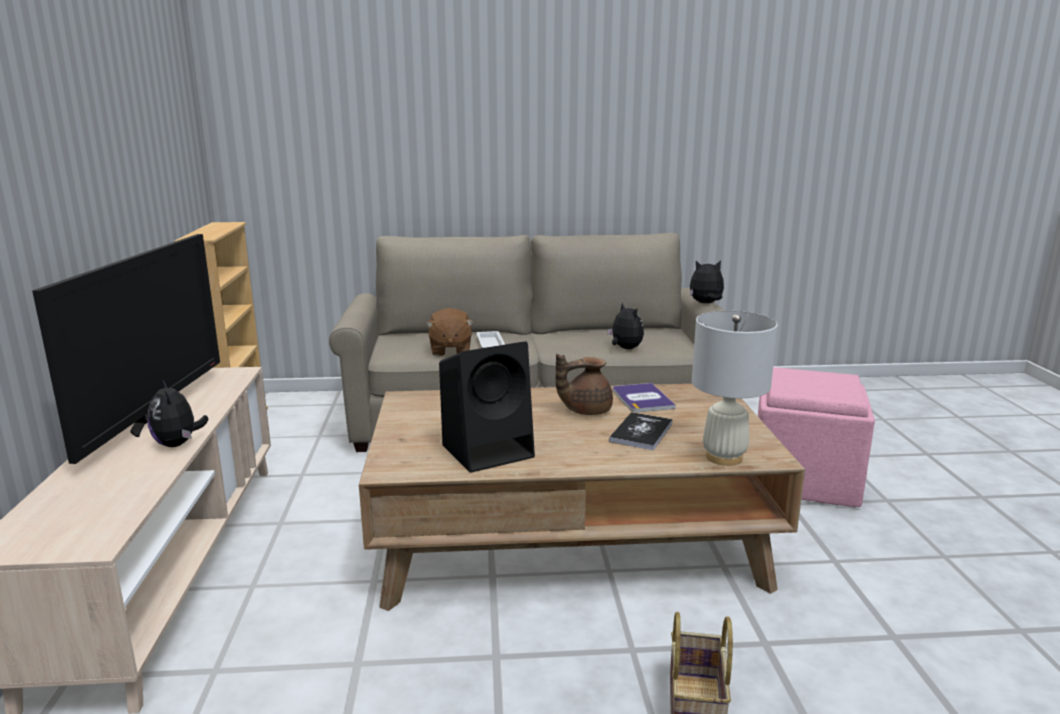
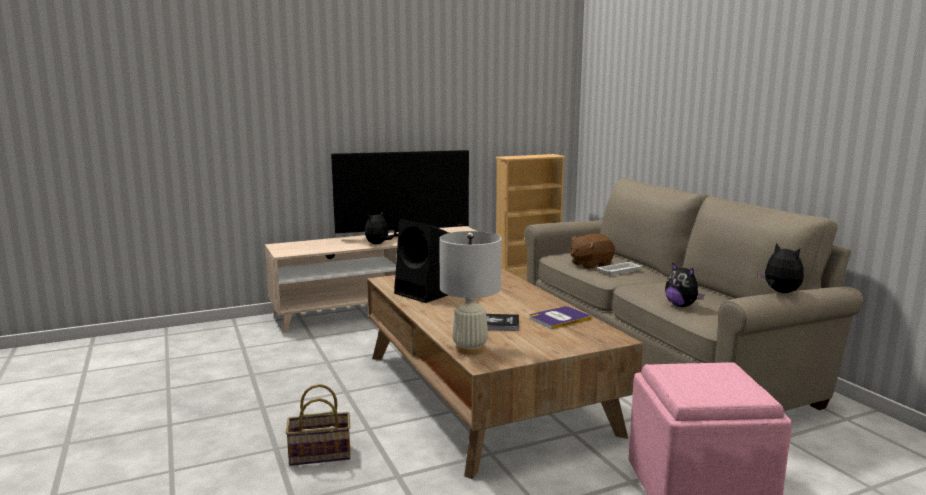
camera: 70 degrees right, 5 degrees down
(585, 410) = (516, 306): brown teapot -> none
(625, 348) = (681, 305): plush toy -> plush toy turned 105 degrees clockwise

